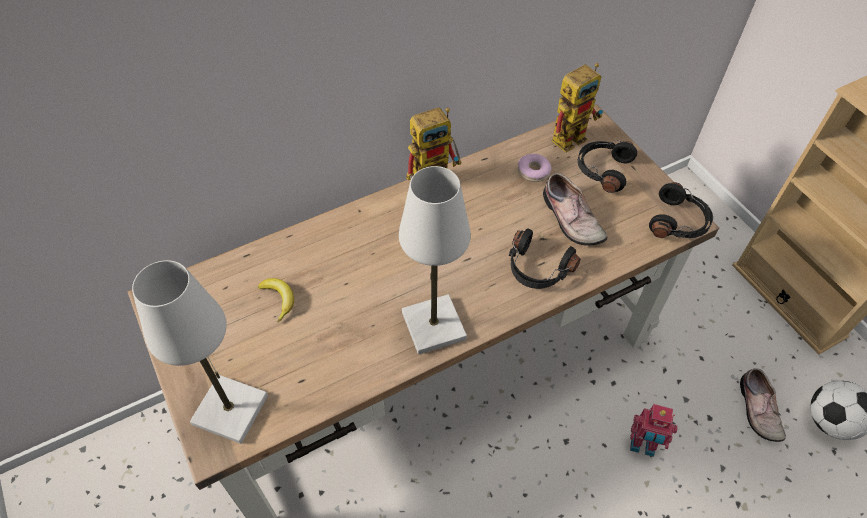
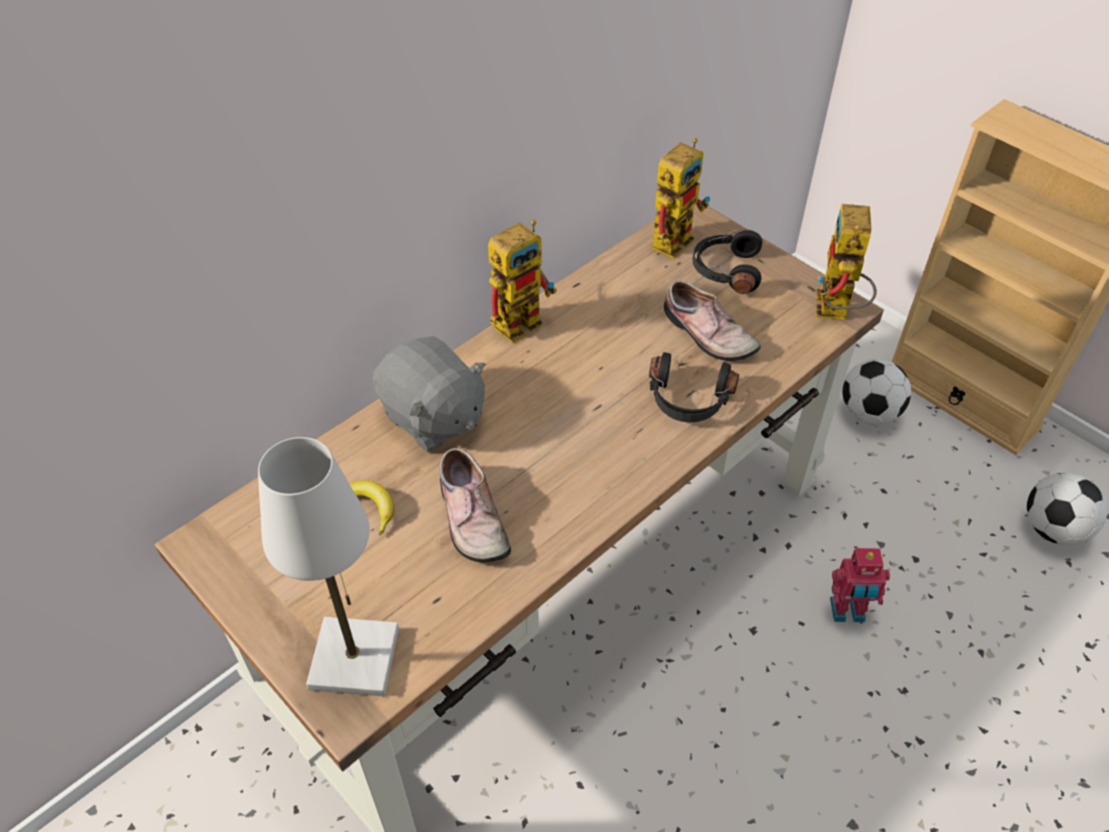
camera: 15 degrees left, 5 degrees down
(345, 240) = (433, 417): none -> grey plush toy
(433, 326) = (583, 495): white table lamp -> none
(533, 171) = (642, 288): donut -> none
(678, 222) = (835, 312): black headphones -> toy robot
(710, 294) = (869, 413): none -> football
(757, 409) = (967, 535): shoe -> shoe (469, 518)

